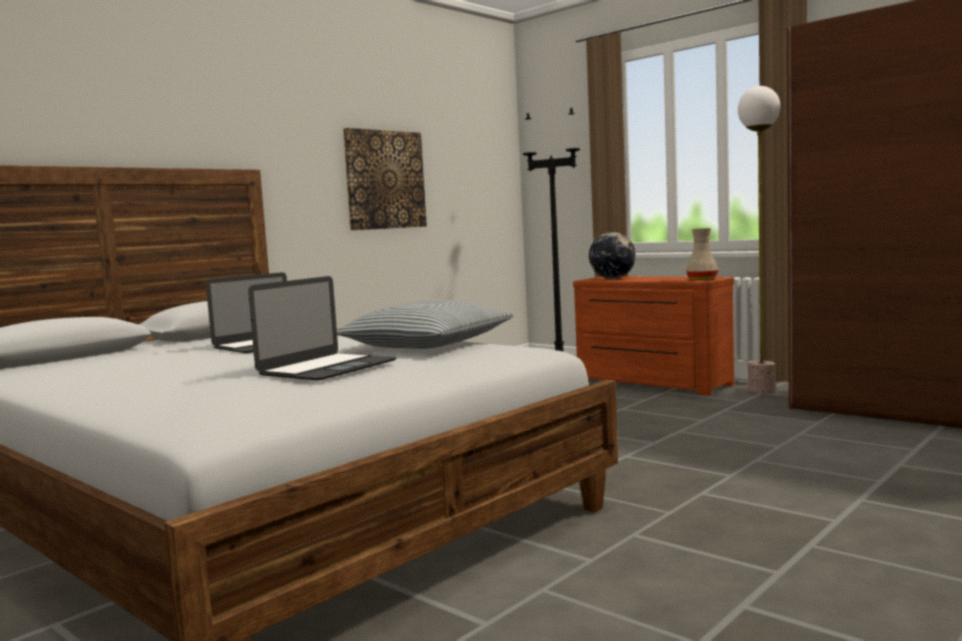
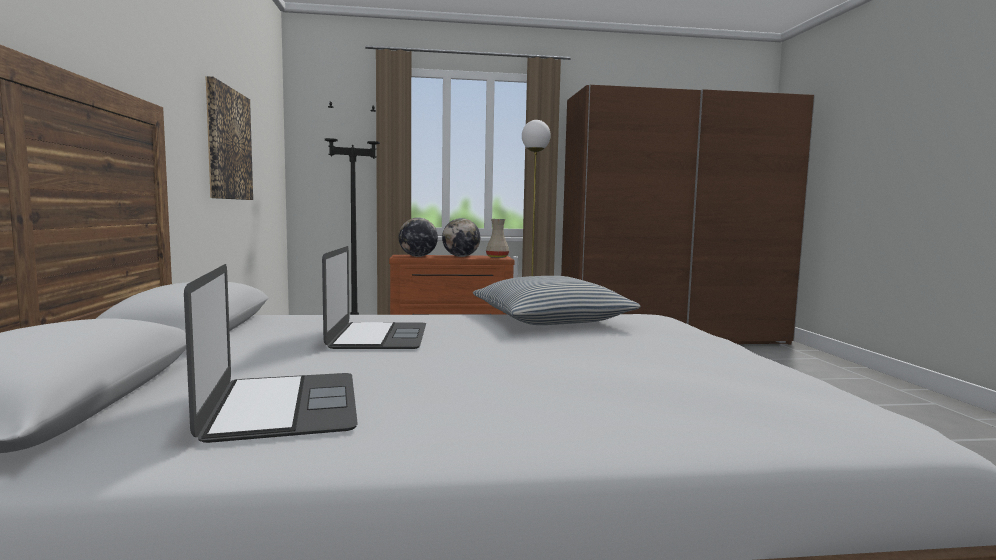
camera: 50 degrees left, 0 degrees up
(327, 367) = (627, 349): laptop -> laptop (283, 405)
(661, 278) = (461, 256): none -> globe

